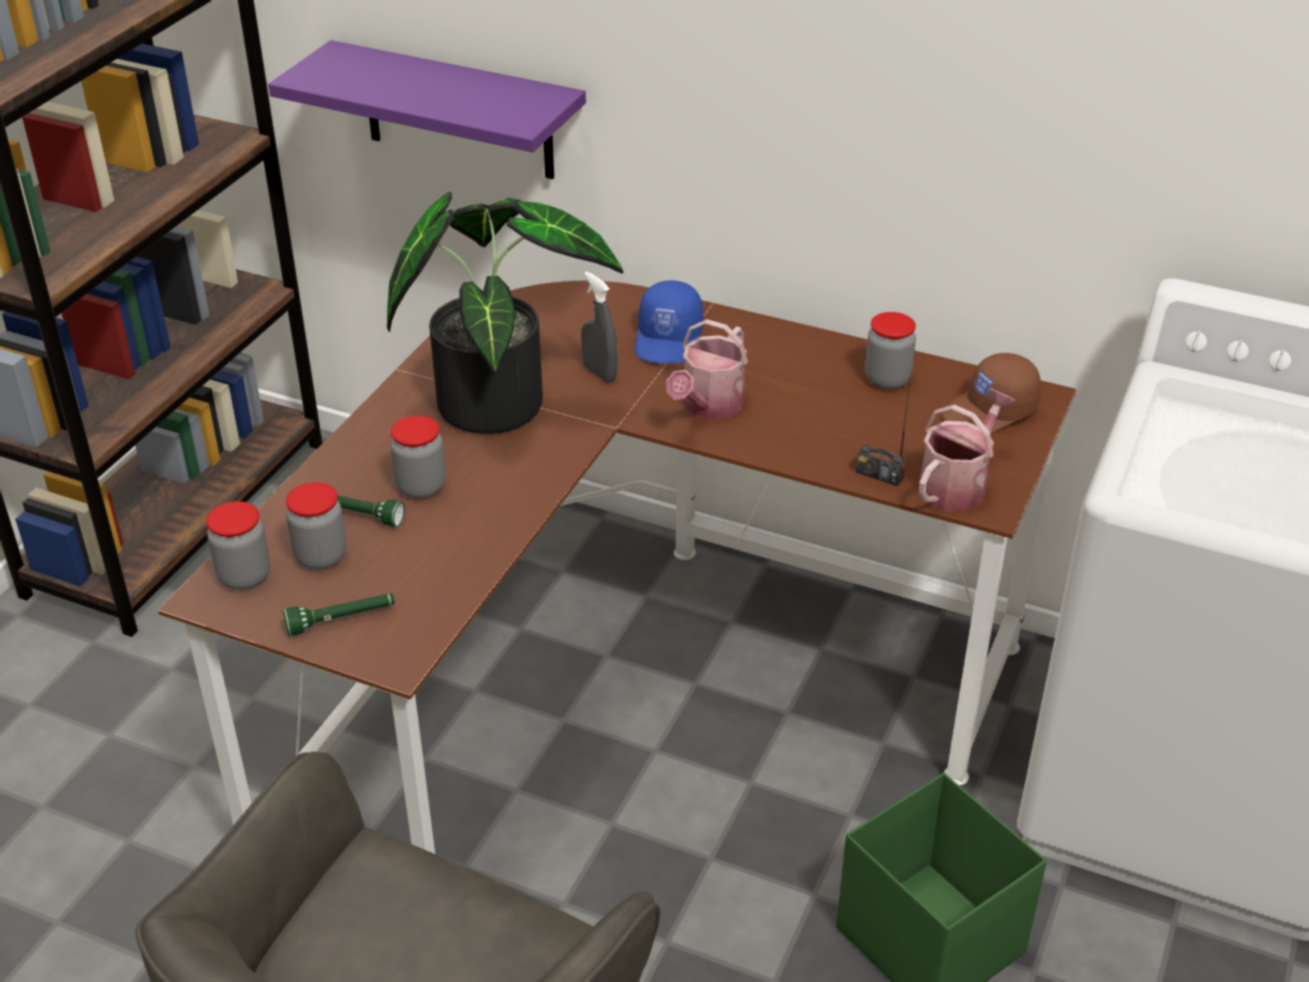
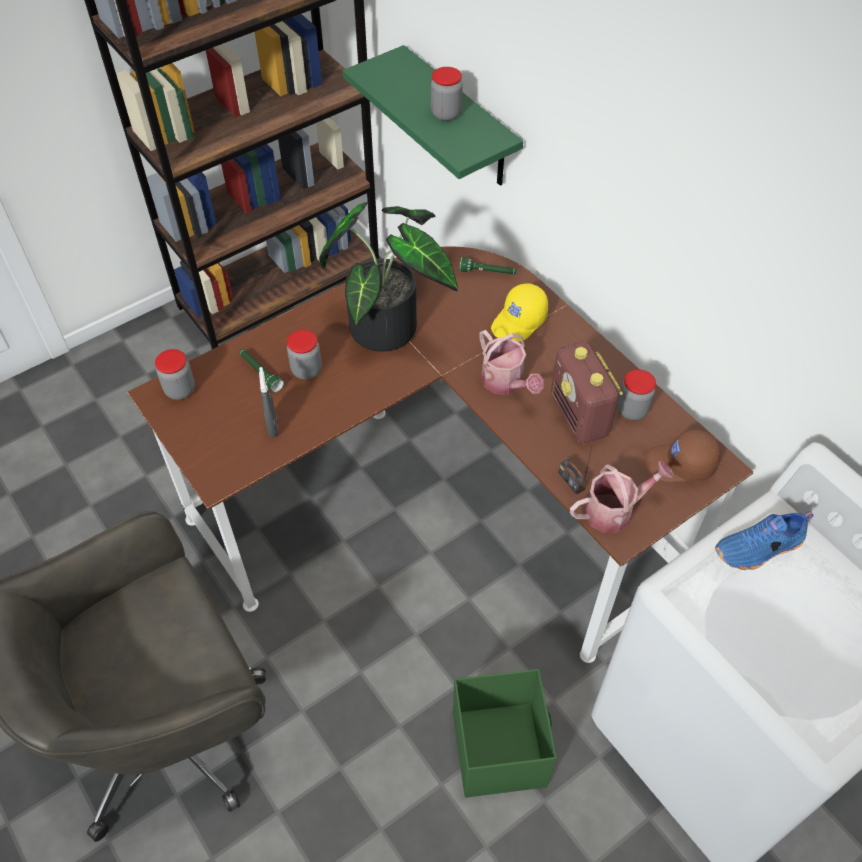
camera: 30 degrees right, 15 degrees up
(321, 556) = (225, 394): jar -> jar (446, 114)
(341, 620) = (206, 442): green flashlight -> green flashlight (487, 272)
(458, 111) = (460, 120): purple shelf -> green shelf
(599, 373) = (460, 331): grey spray bottle -> grey spray bottle (272, 426)
(669, 339) = (519, 322): blue cap -> yellow cap
(708, 406) = (506, 383): watering can -> watering can turned 90 degrees counterclockwise
(830, 407) = (579, 416): none -> radio
(1182, 415) = (759, 549): none -> blue shoe

